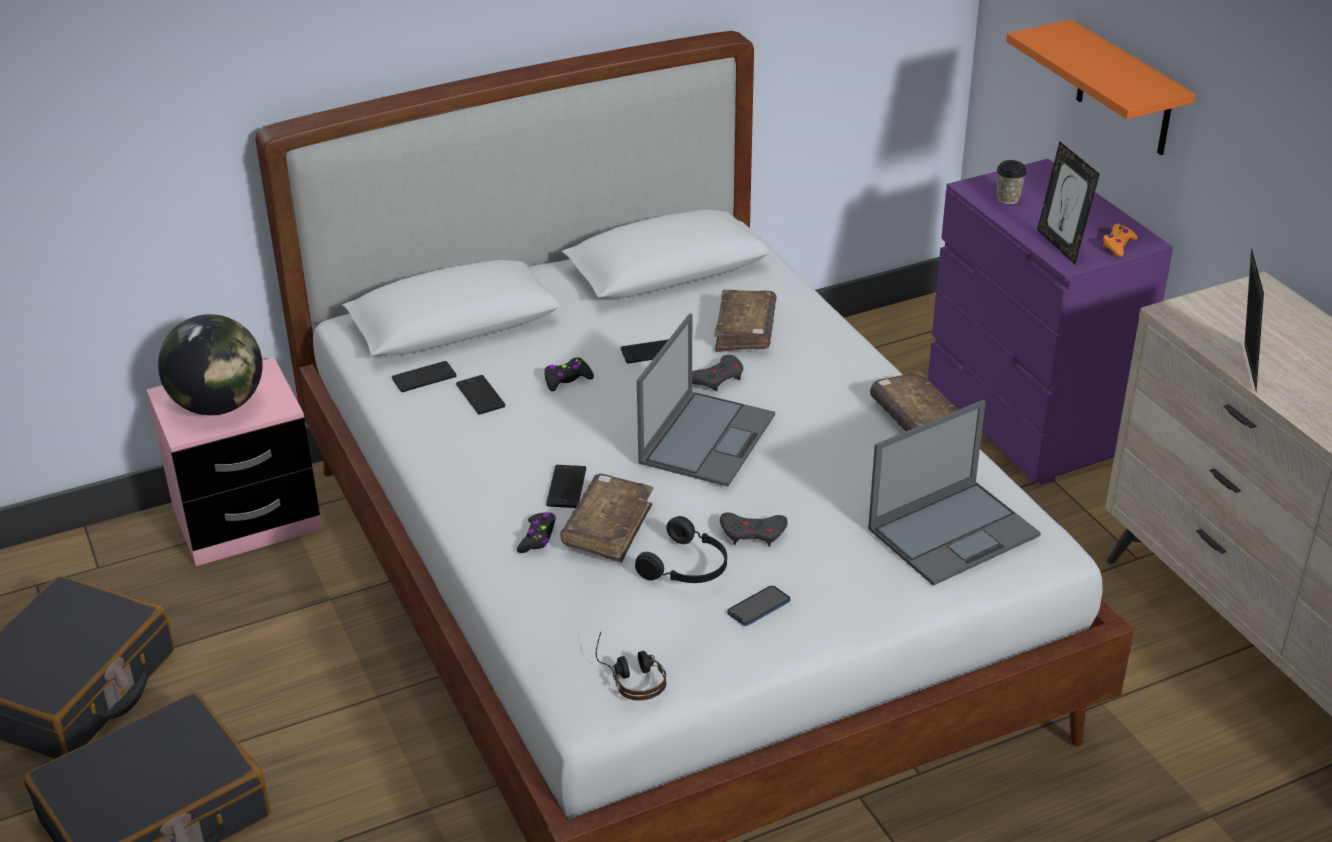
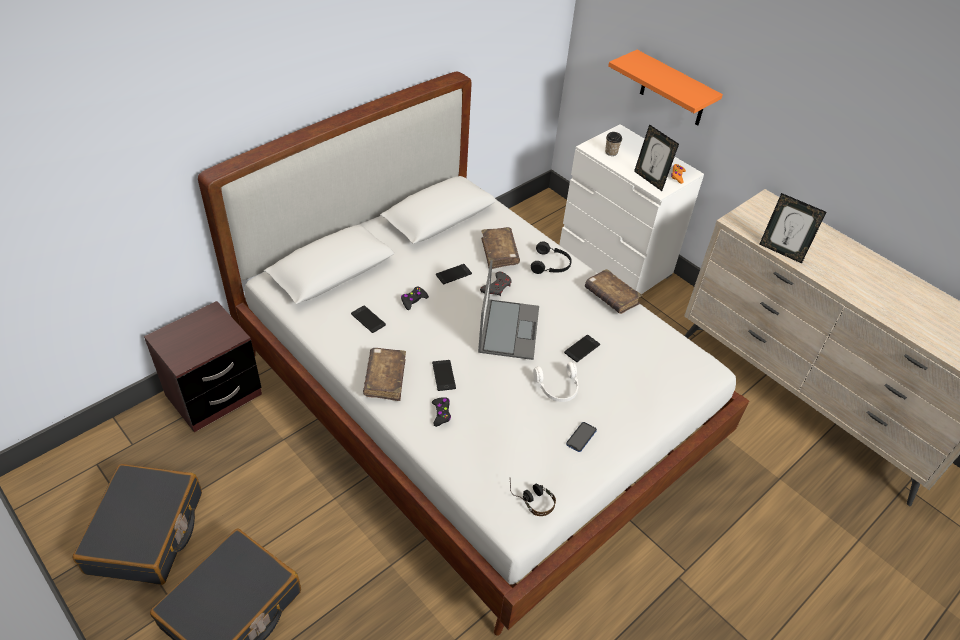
camera: 20 degrees left, 10 degrees up
(218, 406) = (195, 341): globe -> none
(247, 520) = (214, 395): pink nightstand -> brown nightstand
(424, 377) = (329, 312): phone -> phone (582, 348)
(608, 527) = (479, 400): brown book -> brown book (385, 379)
(687, 567) = (534, 419): black headphones -> black headphones (551, 265)
(753, 533) = (557, 388): grey game controller -> white headphones
(954, 531) = (660, 367): laptop -> none
(1028, 420) = (615, 261): purple dresser -> white dresser
(1242, 367) = (781, 251): picture frame -> picture frame turned 135 degrees clockwise

